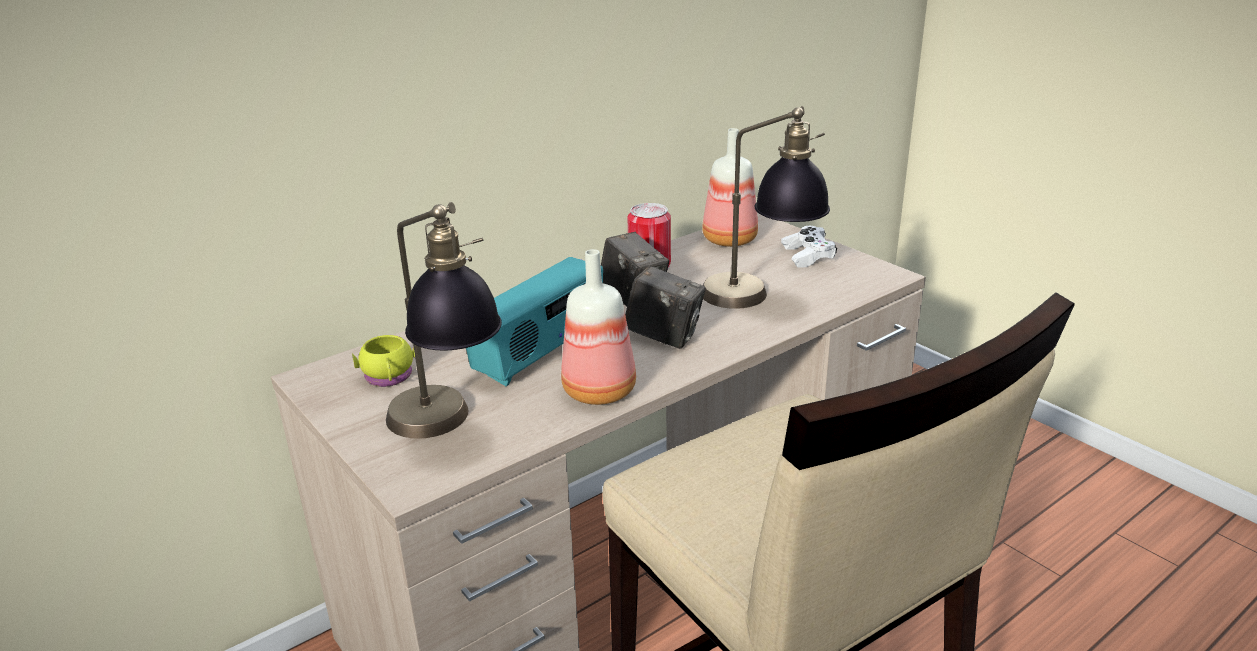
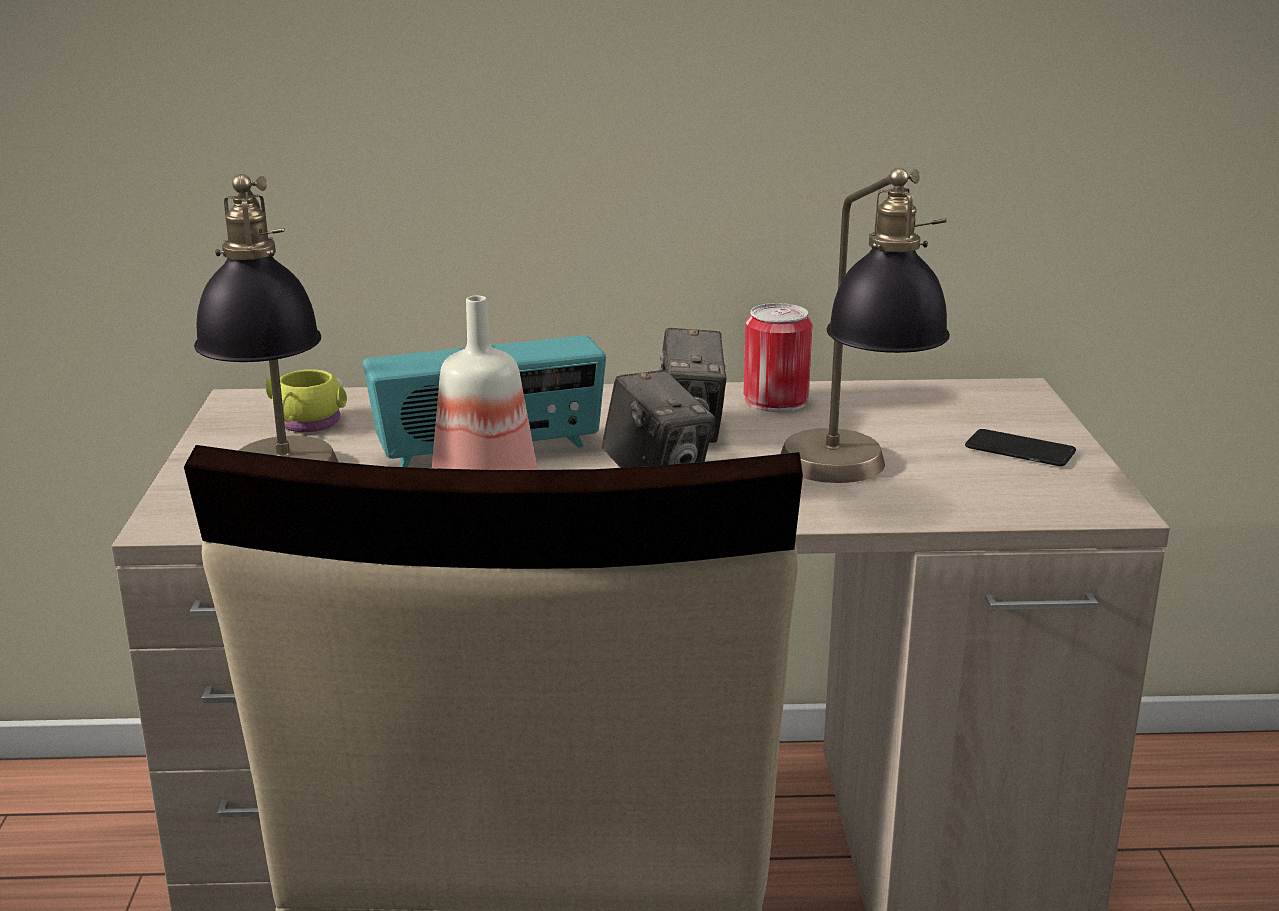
camera: 35 degrees right, 5 degrees down
(730, 241) = (937, 402): bottle -> none
(807, 256) = (1020, 450): white game controller -> phone

